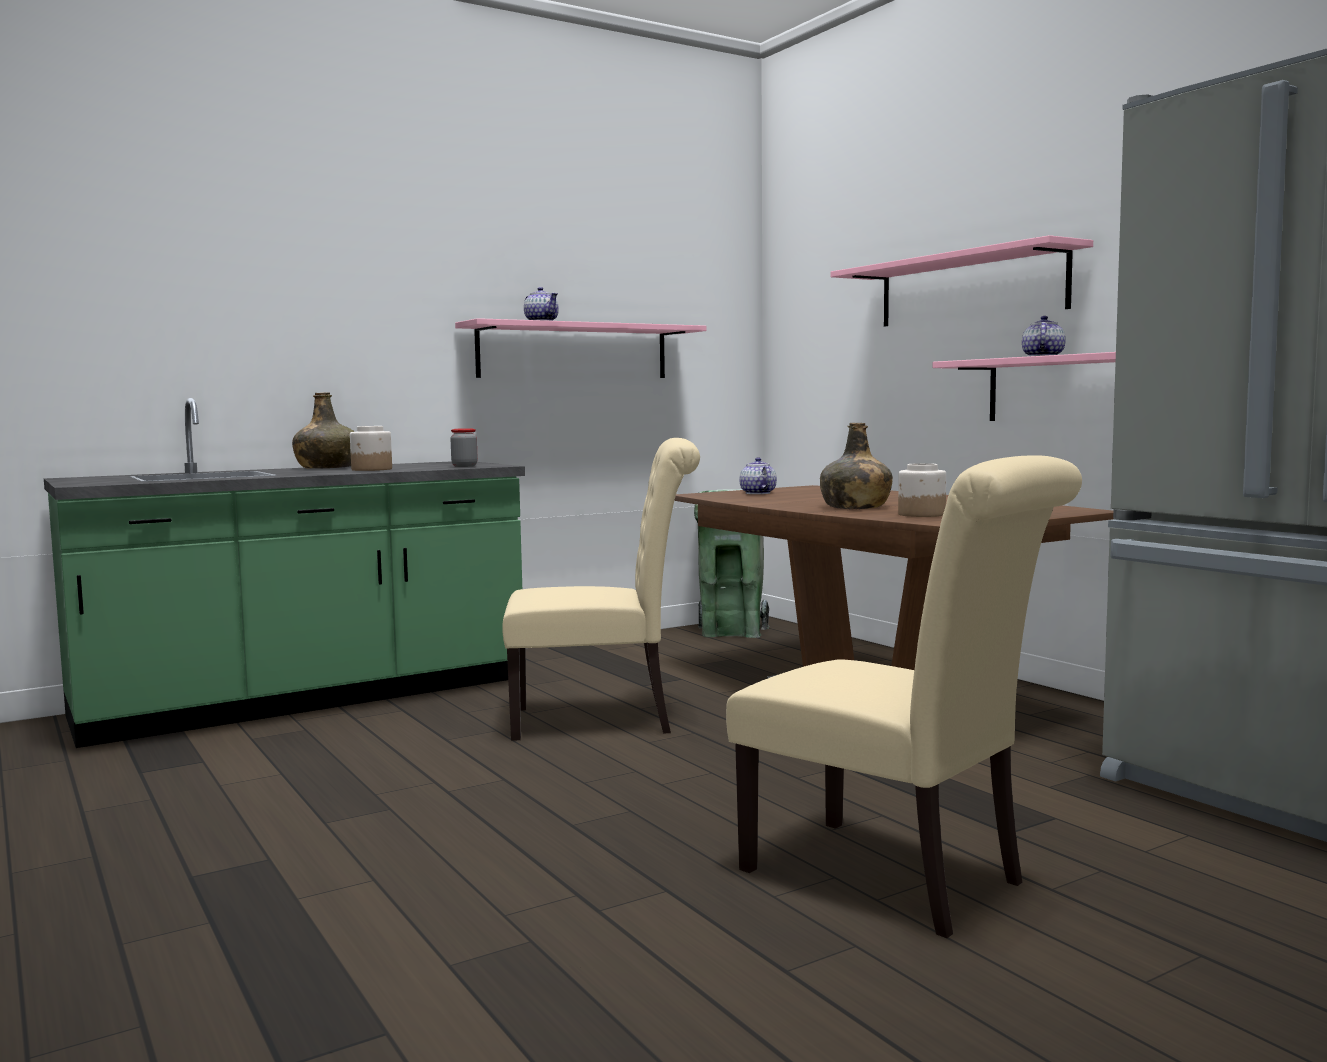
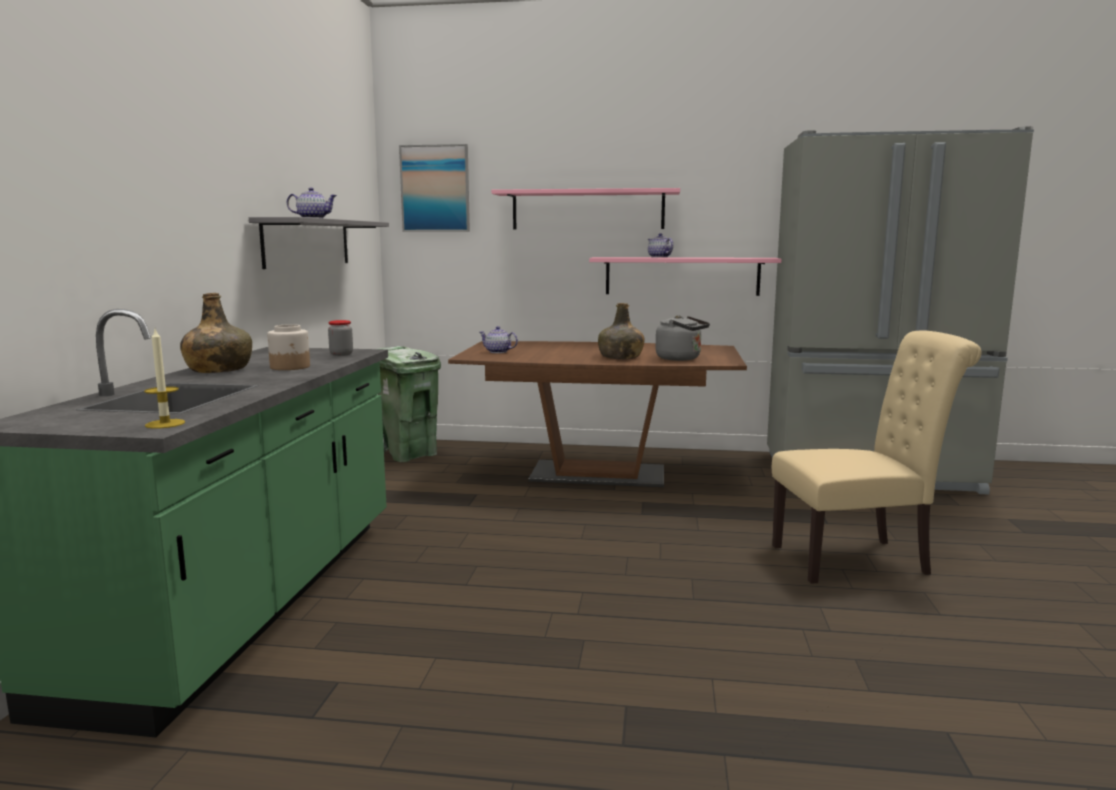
camera: 50 degrees left, 5 degrees up
(100, 483) = (165, 424): none -> candle
(574, 351) = (307, 243): pink shelf -> grey shelf
(603, 720) = (517, 535): beige chair -> none
(810, 279) = (435, 189): none -> picture
(921, 514) = (681, 359): jar -> grey kettle

